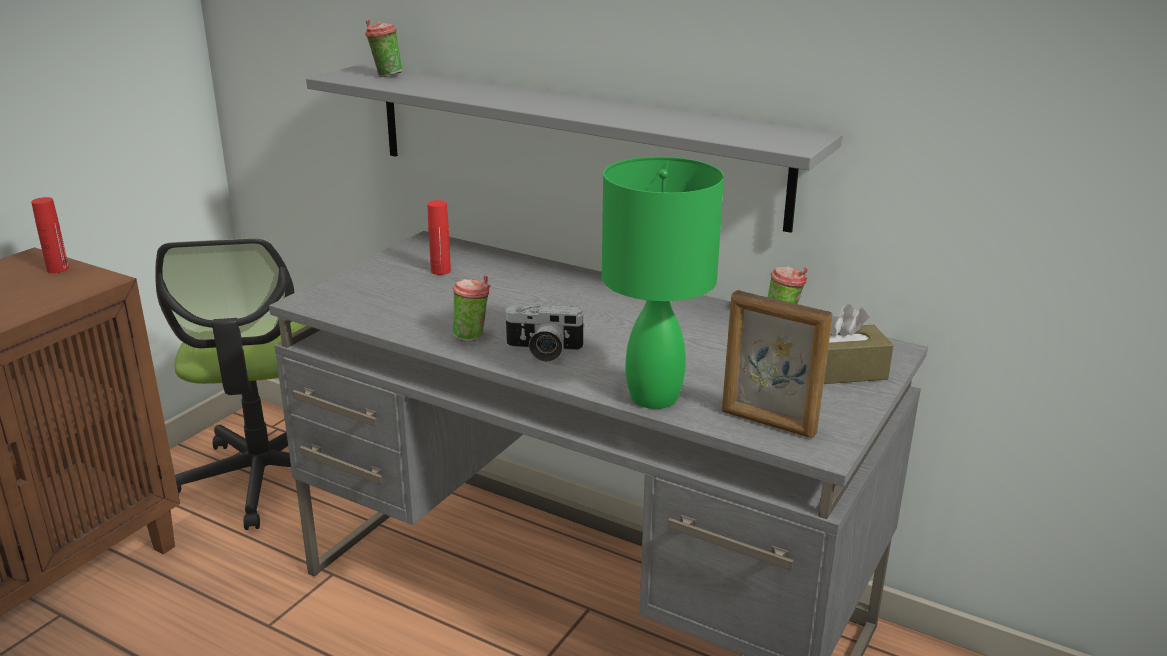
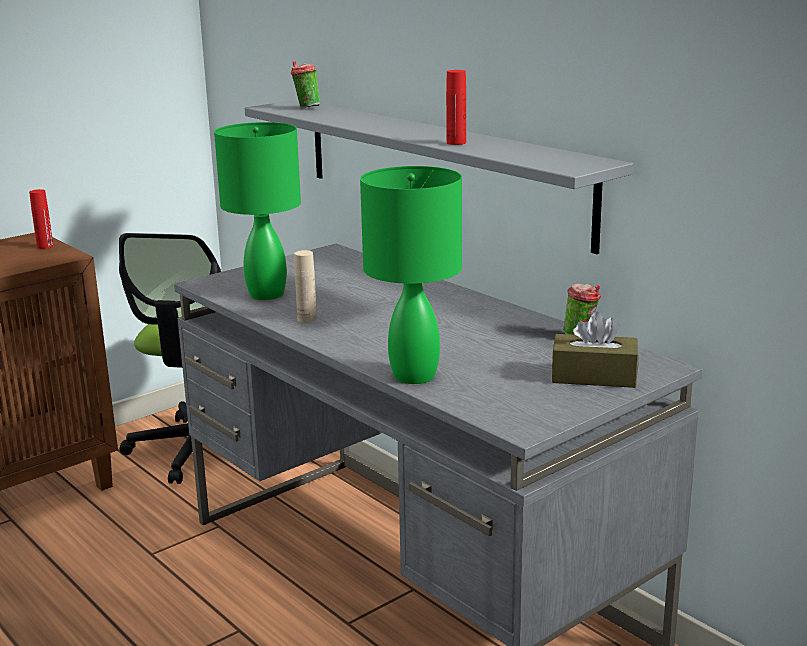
camera: 20 degrees right, 5 degrees down
(396, 308) = (265, 294): none -> green table lamp
(440, 271) = (323, 272): red bottle -> red bottle (456, 143)
(472, 336) = (307, 319): cup -> beige bottle
(543, 351) = (354, 335): camera -> none
(768, 423) = (493, 405): picture frame -> none

